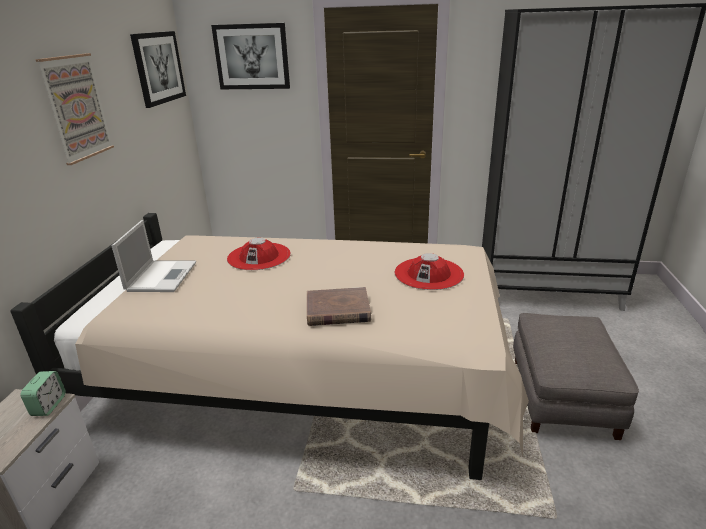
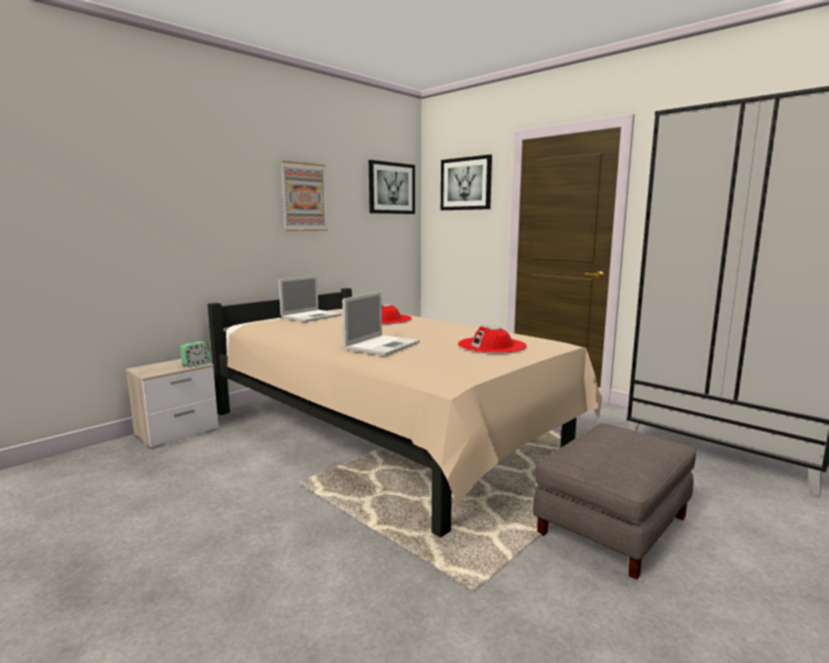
camera: 35 degrees right, 15 degrees down
(338, 310) = (383, 345): brown book -> laptop

